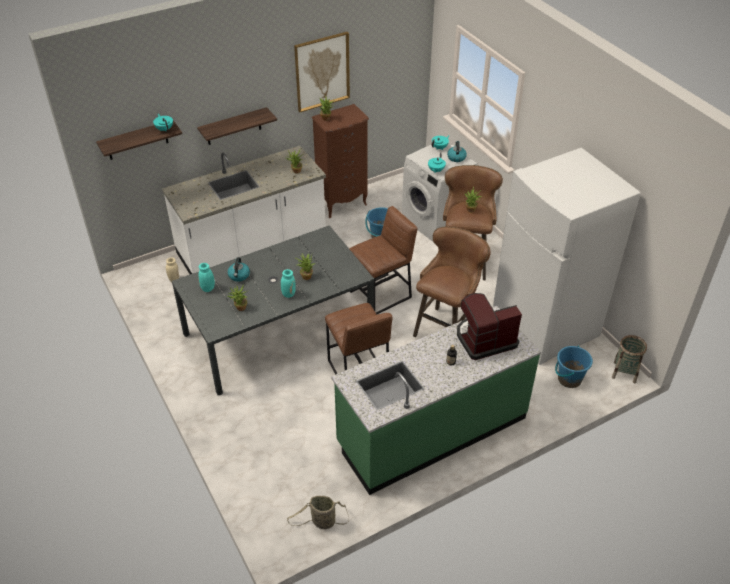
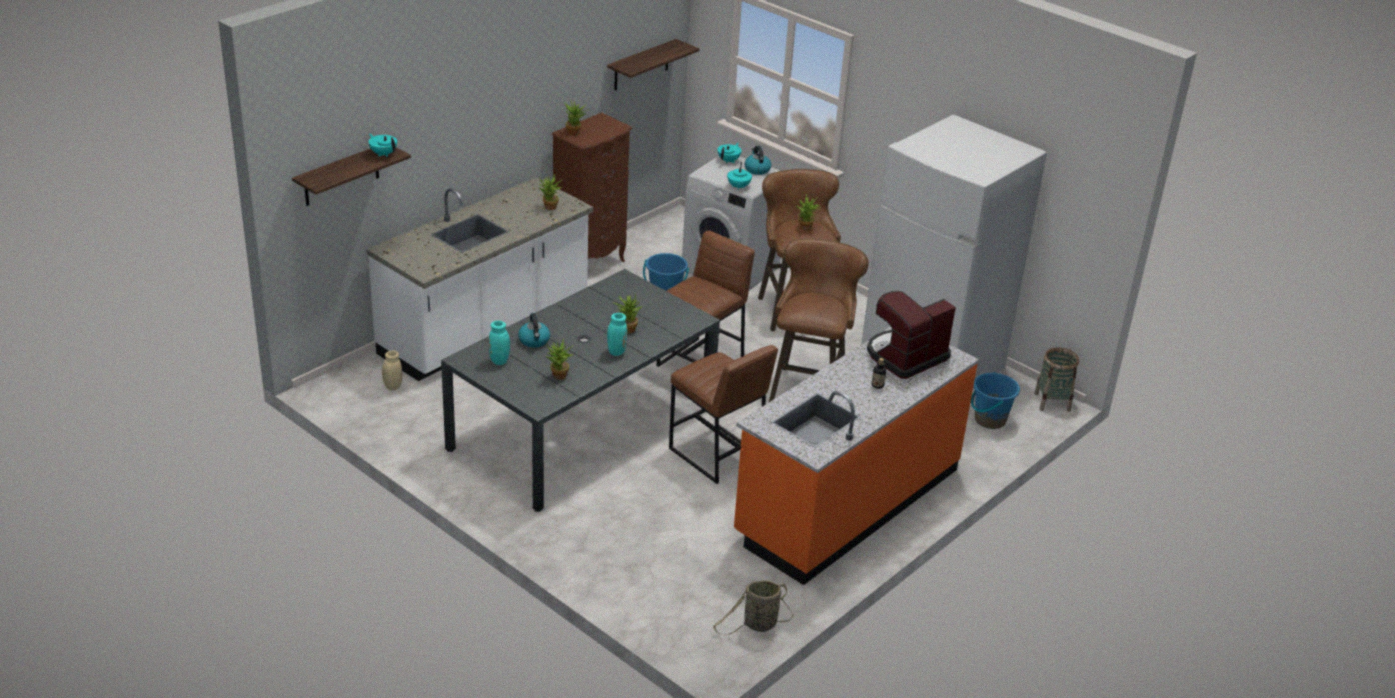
camera: 20 degrees left, 10 degrees down
(233, 126) = (458, 151): shelf -> shelf (641, 65)
(322, 71) = (565, 67): picture -> none
(431, 430) = (846, 502): green counter -> orange counter

